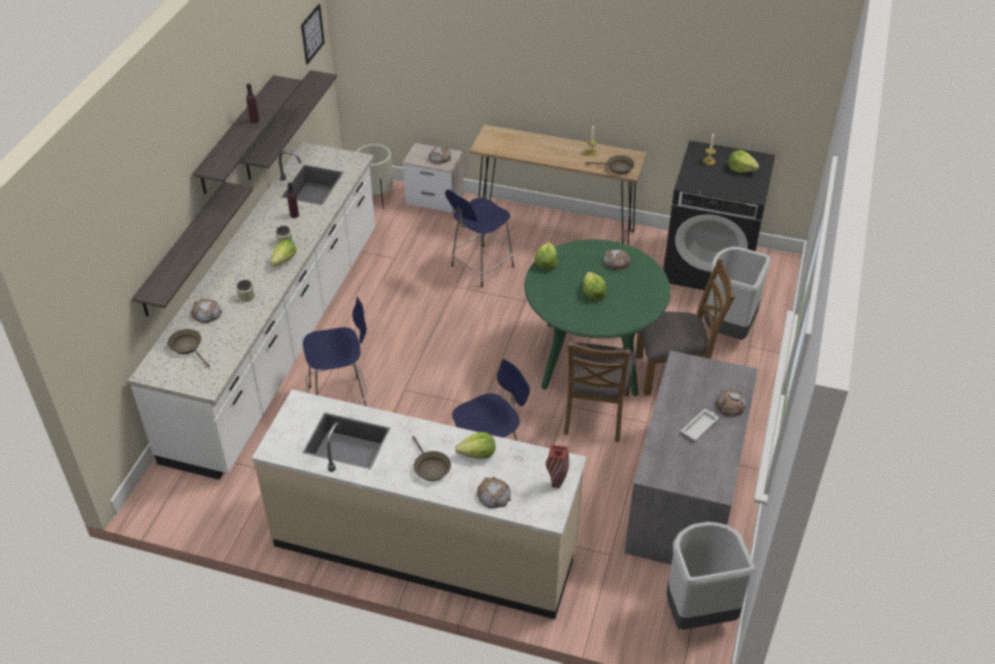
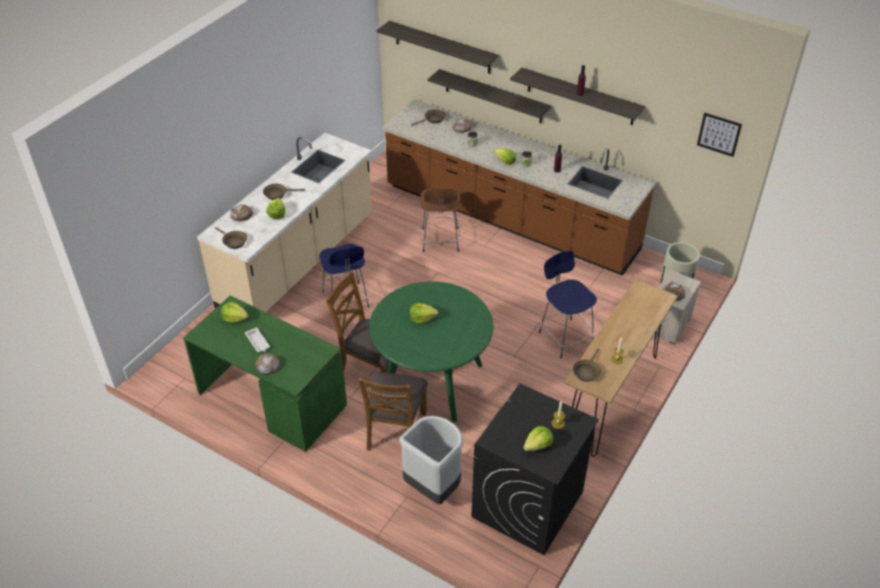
camera: 105 degrees right, 0 degrees up
(278, 126) = (634, 143): shelf -> shelf (442, 47)
(279, 339) = (509, 219): white counter -> brown counter
(341, 399) = (440, 241): blue stool -> brown stool
(546, 263) = (469, 299): lettuce -> lettuce (235, 318)
(556, 484) = (233, 241): red vase -> brown frying pan
(616, 262) = (455, 341): bread -> none
(686, 495) = (270, 400): grey desk -> green desk
(698, 613) = (177, 376): grey trash can -> none

